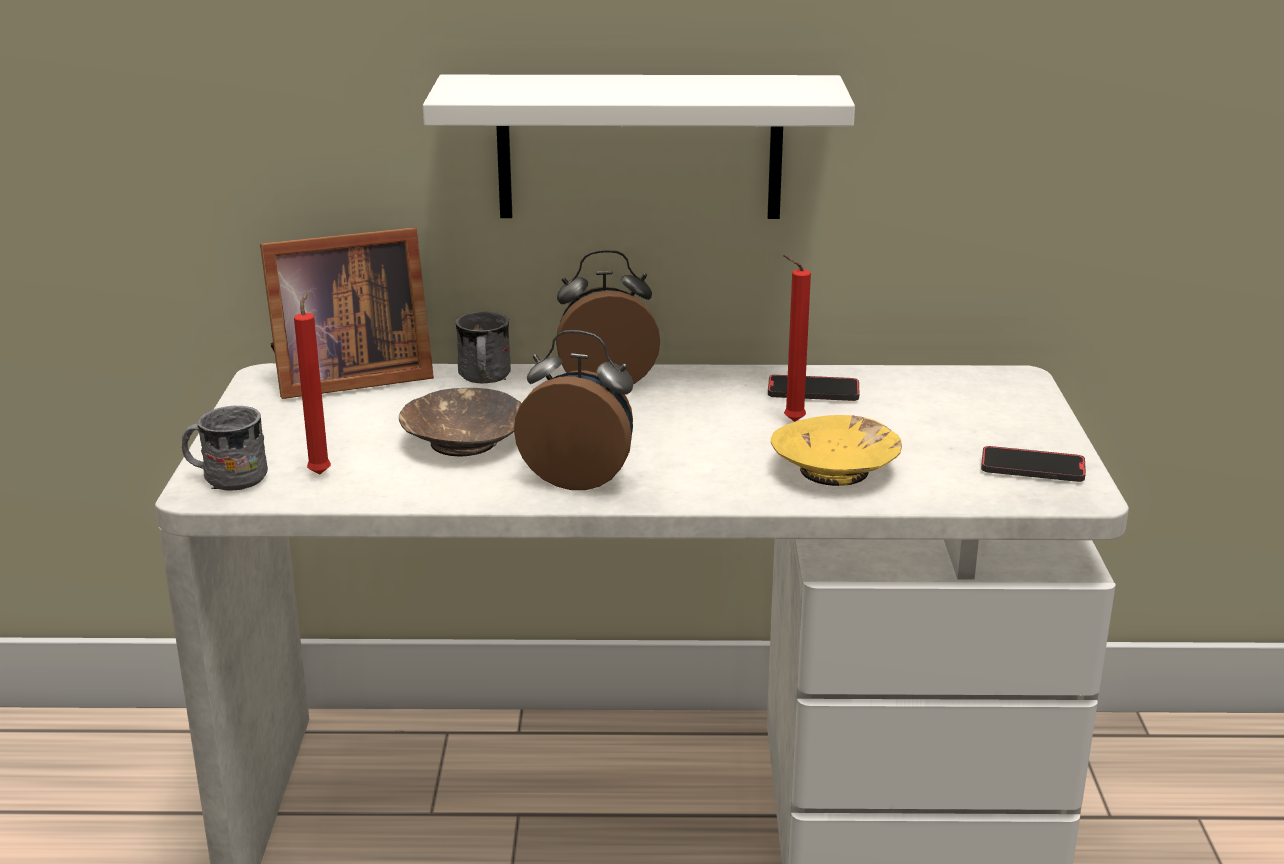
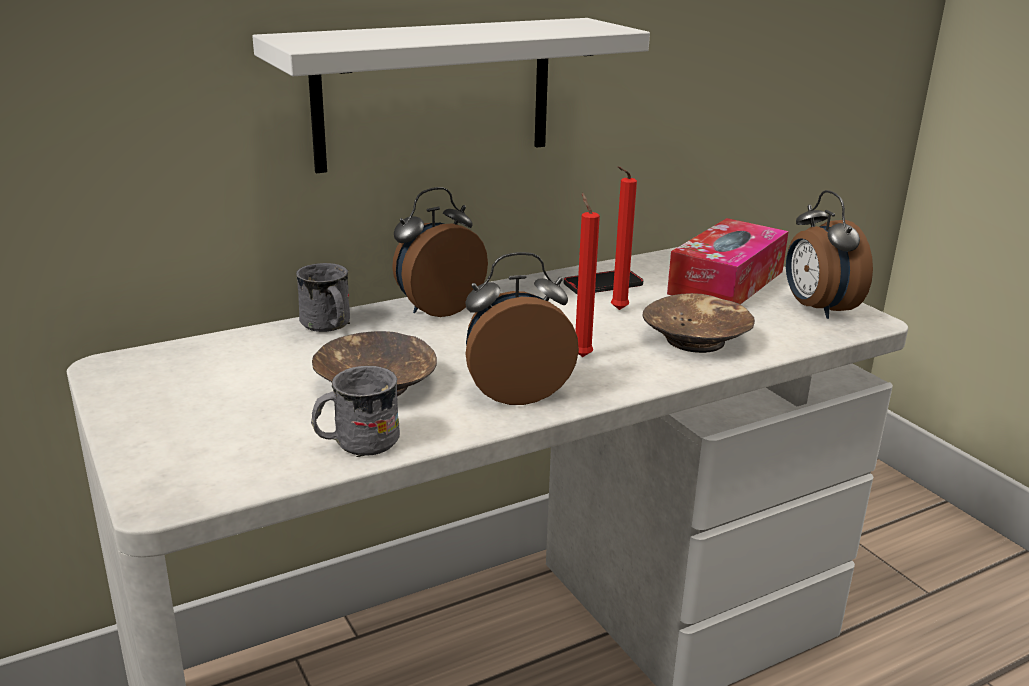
camera: 30 degrees left, 0 degrees up
(227, 478) = (174, 478): grey mug -> grey mug (356, 443)
(321, 472) = (271, 447): red candle -> red candle (581, 355)
(345, 378) = (193, 352): picture frame -> none
(835, 470) = (696, 340): yellow bowl -> brown bowl
(965, 417) = (726, 282): none -> tissue box
(1032, 469) = (816, 309): phone -> alarm clock

